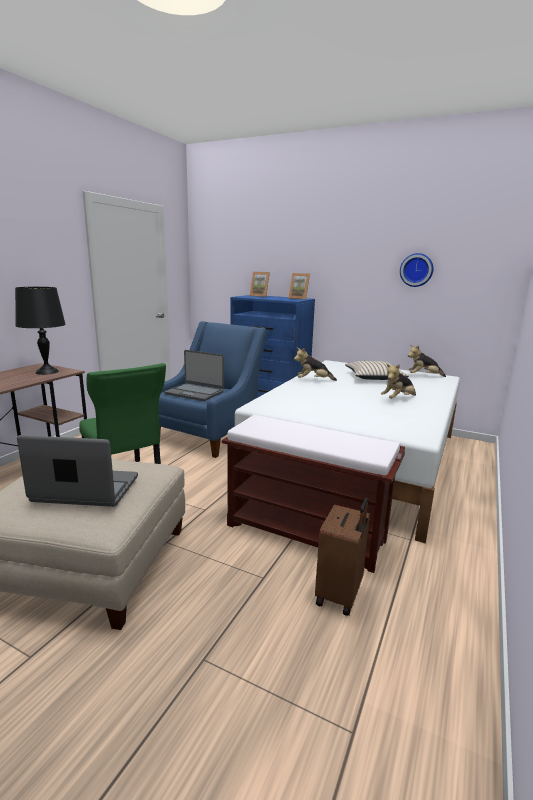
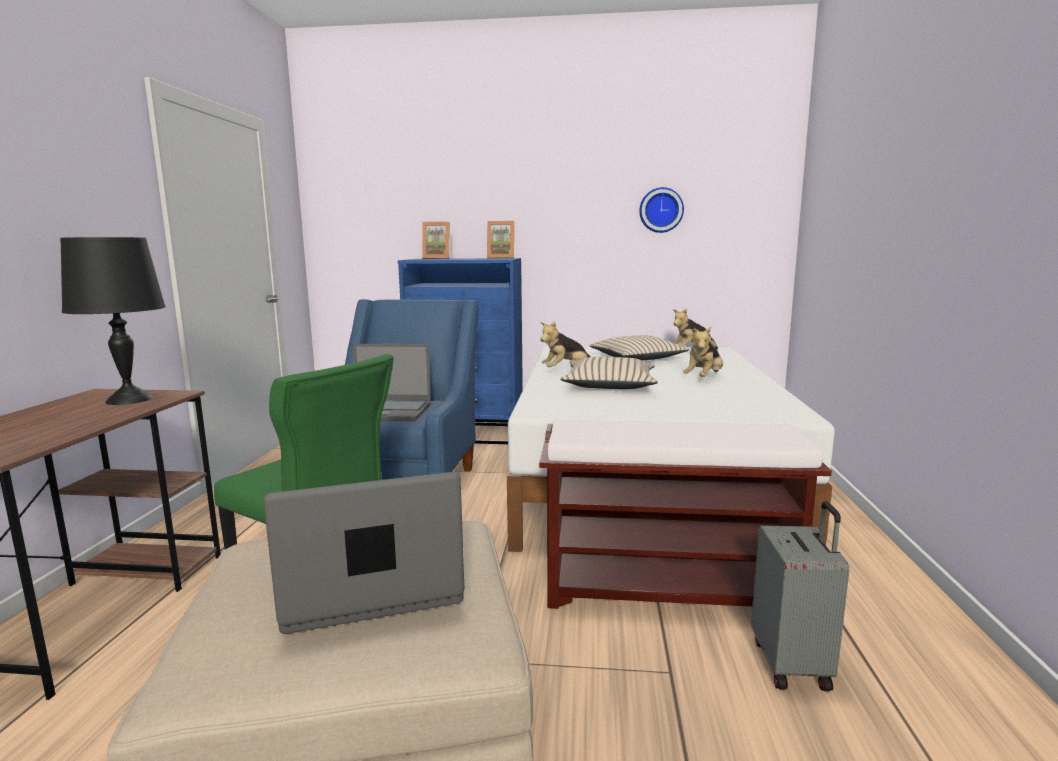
camera: 20 degrees left, 5 degrees down
(326, 395) = (609, 385): none -> beige pillow
(340, 595) = (792, 664): brown suitcase -> grey suitcase

